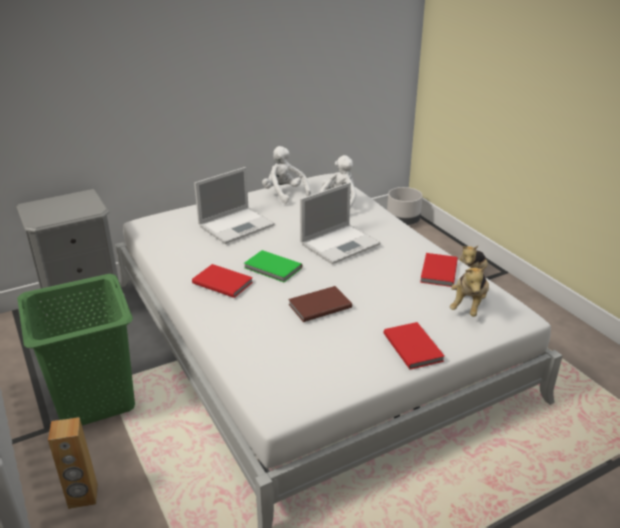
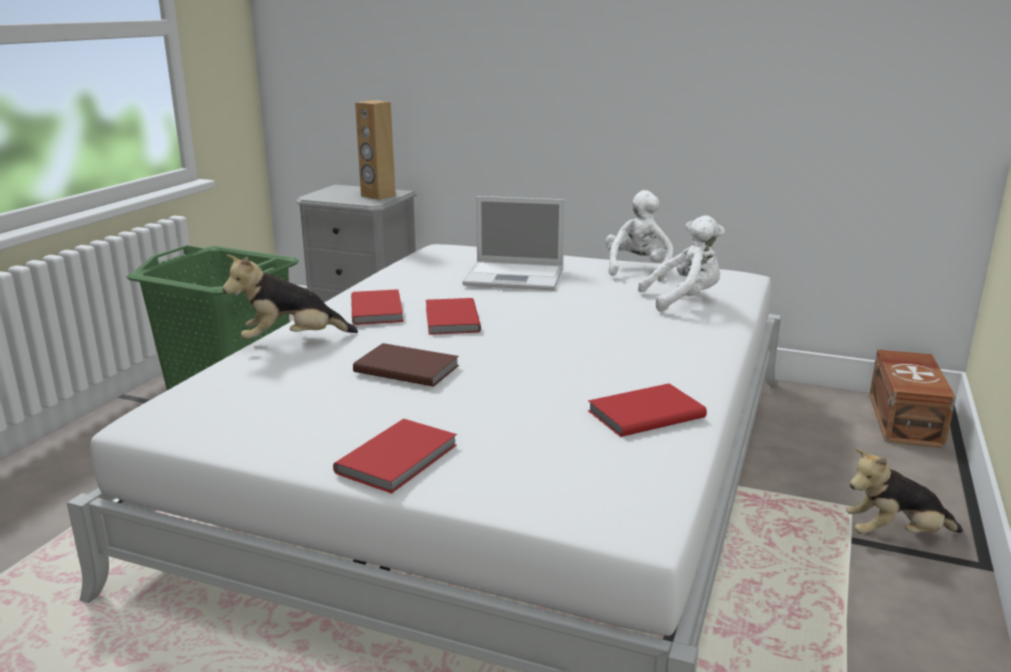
camera: 50 degrees right, 10 degrees down
(83, 497) = (82, 464): brown speaker -> brown speaker (377, 196)
(272, 268) = (450, 320): green book -> red book
(341, 243) = (585, 332): laptop -> none
(403, 221) = (906, 419): grey planter -> brown storage box
(468, 305) = (588, 466): plush toy -> plush toy (291, 341)

